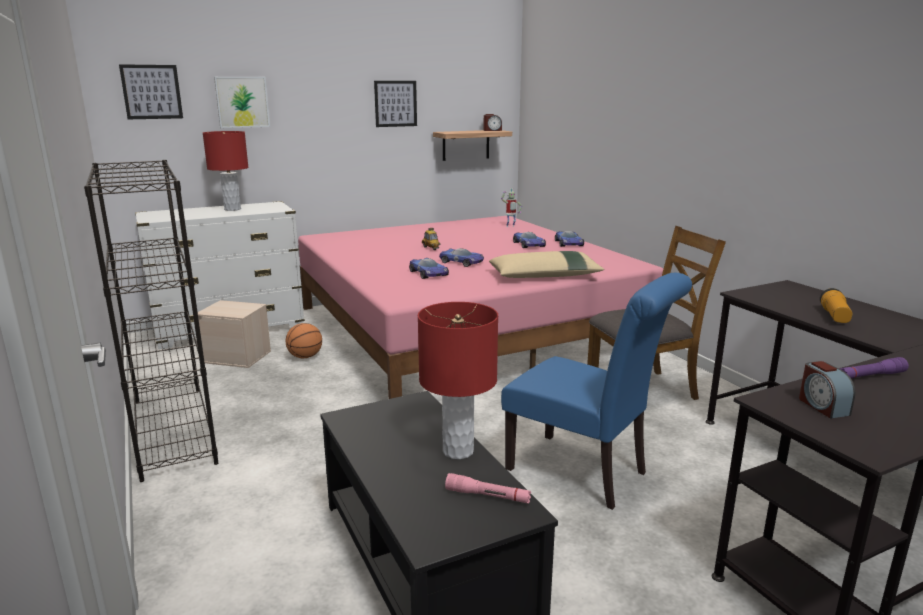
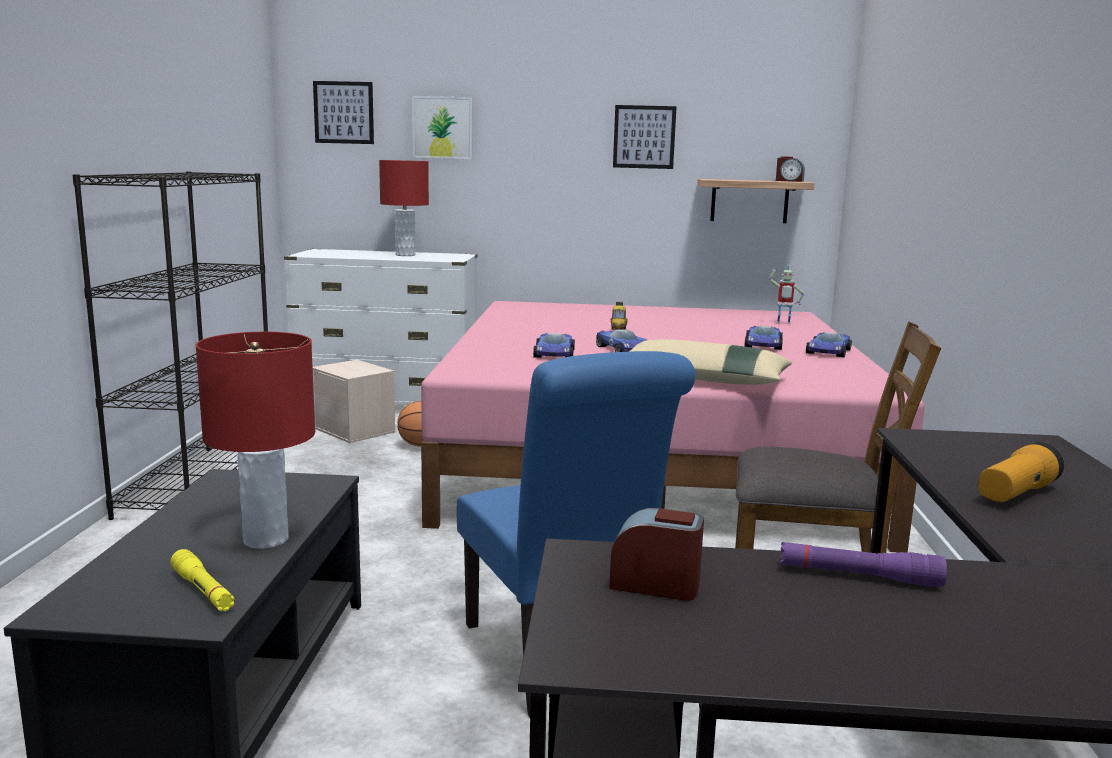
camera: 30 degrees right, 5 degrees down
(488, 496) = (203, 590): pink flashlight -> yellow flashlight
(822, 406) = (655, 585): alarm clock -> alarm clock turned 90 degrees clockwise

